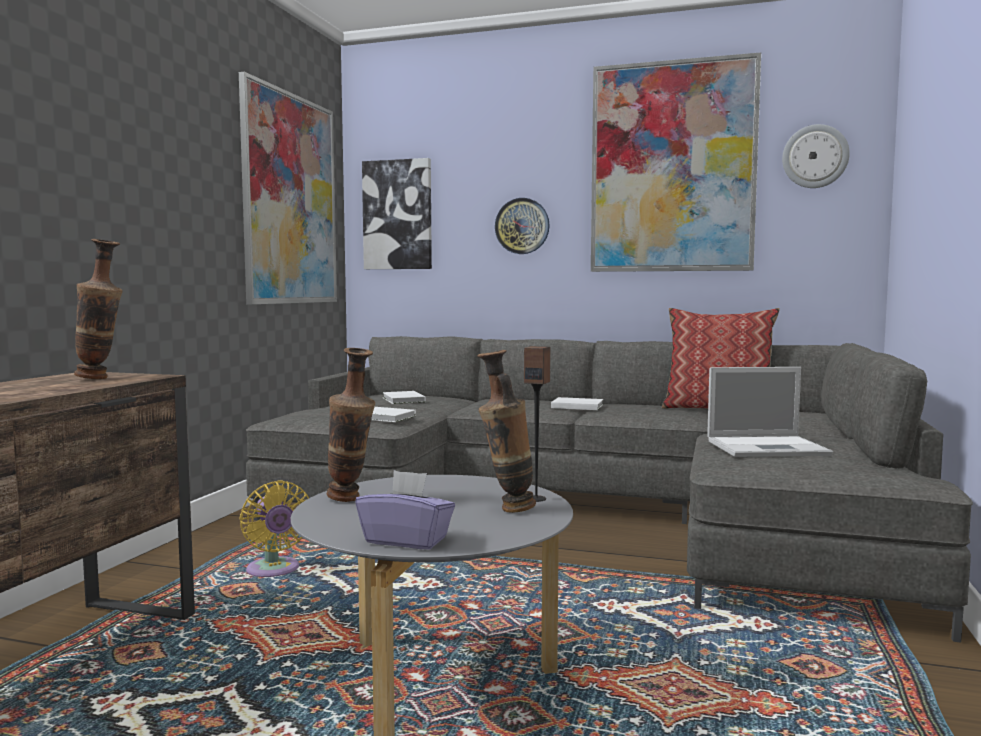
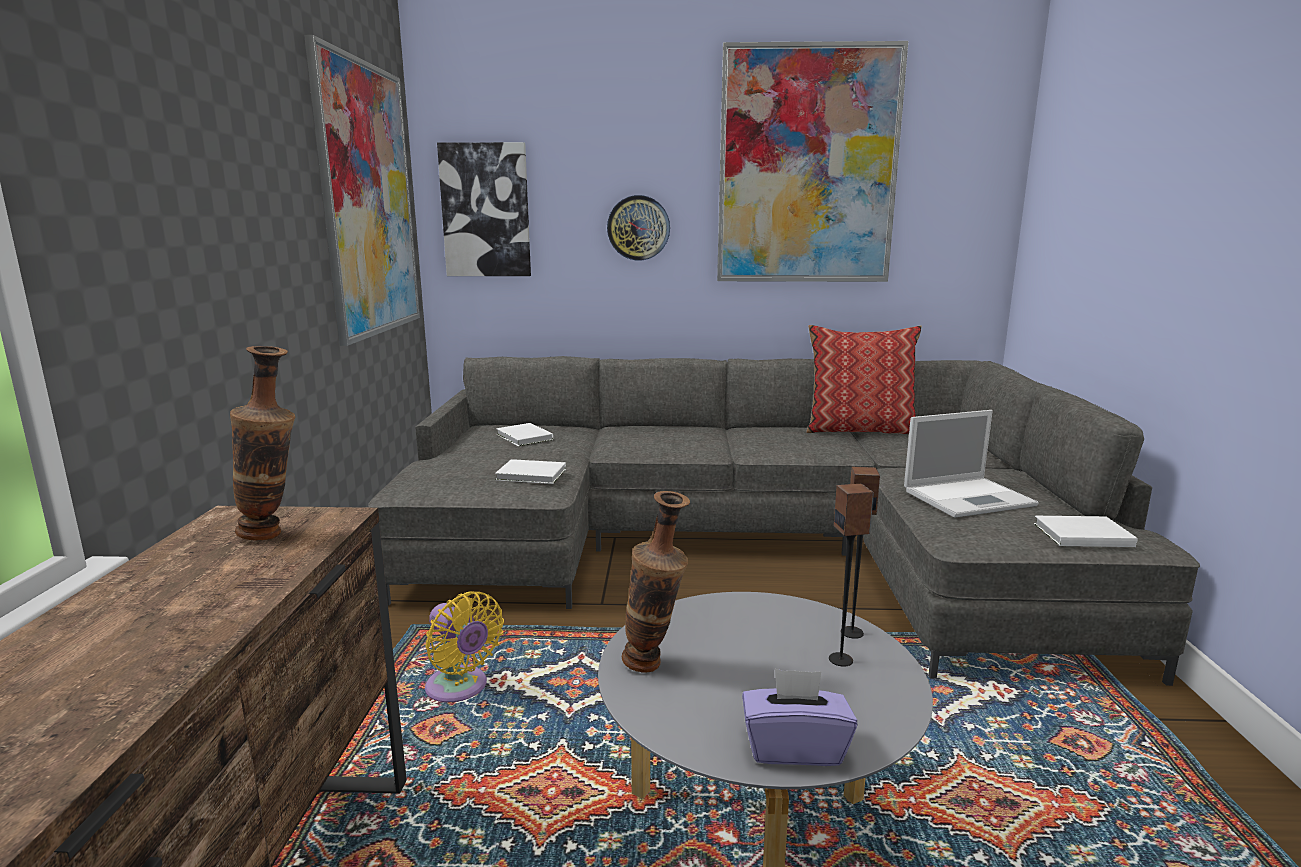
camera: 15 degrees left, 10 degrees up
(506, 509) = (841, 659): vase -> speaker
(576, 406) = (719, 435): white book -> white book (1080, 534)
(815, 156) = (954, 161): wall clock -> none

